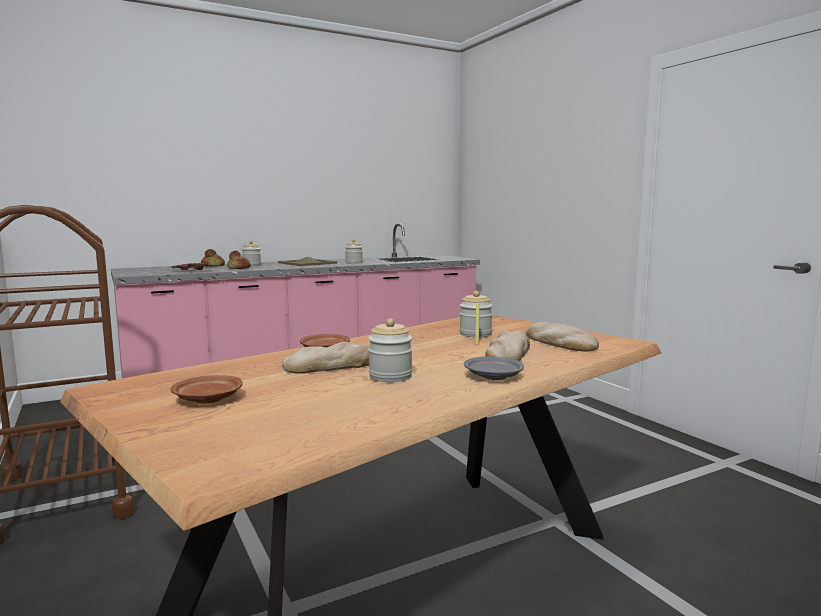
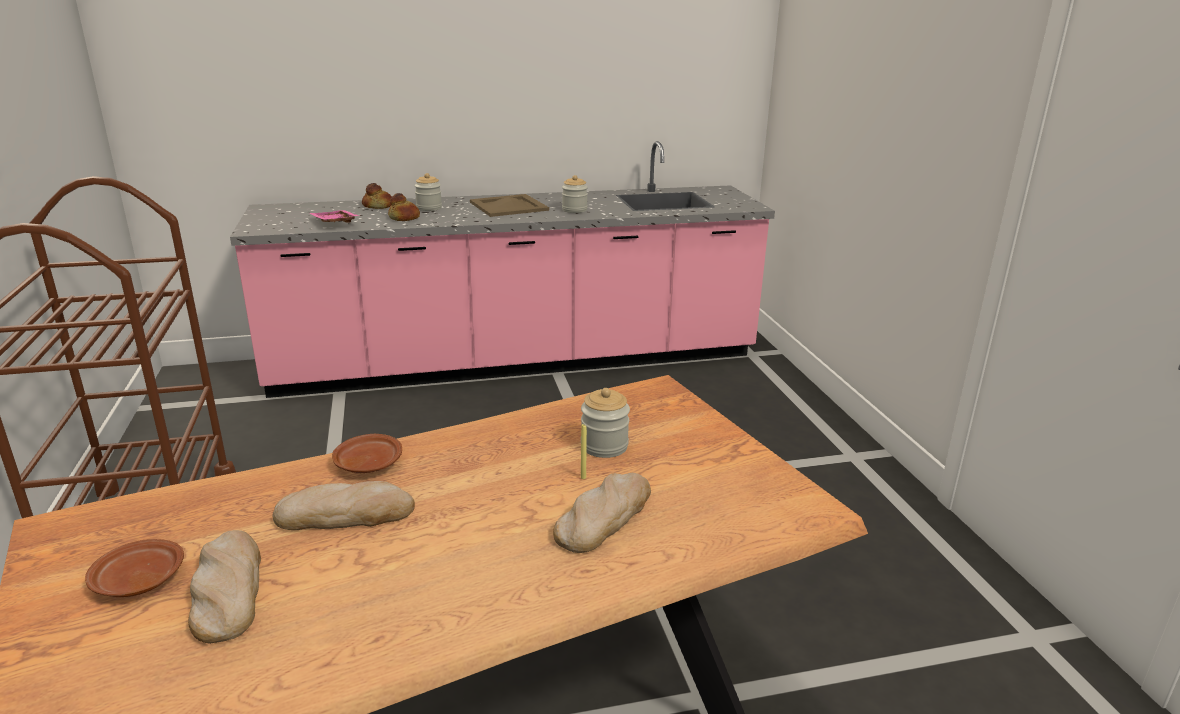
camera: 15 degrees right, 15 degrees up
(390, 376) = (393, 560): jar -> none
(493, 376) = (526, 587): grey plate -> none
(559, 343) = (705, 494): bread -> bread (227, 589)

